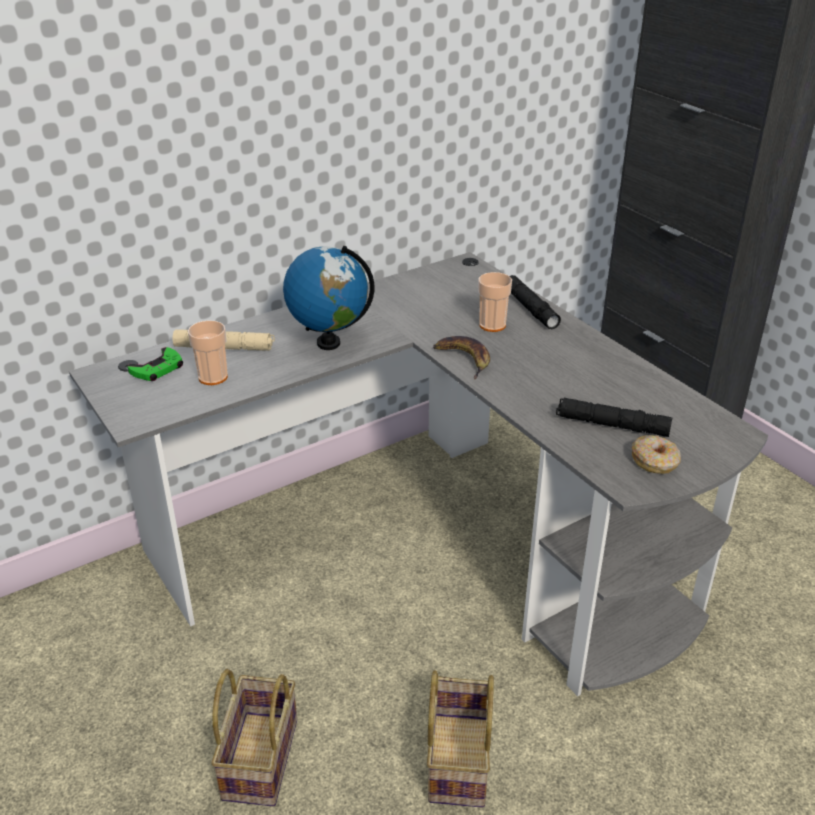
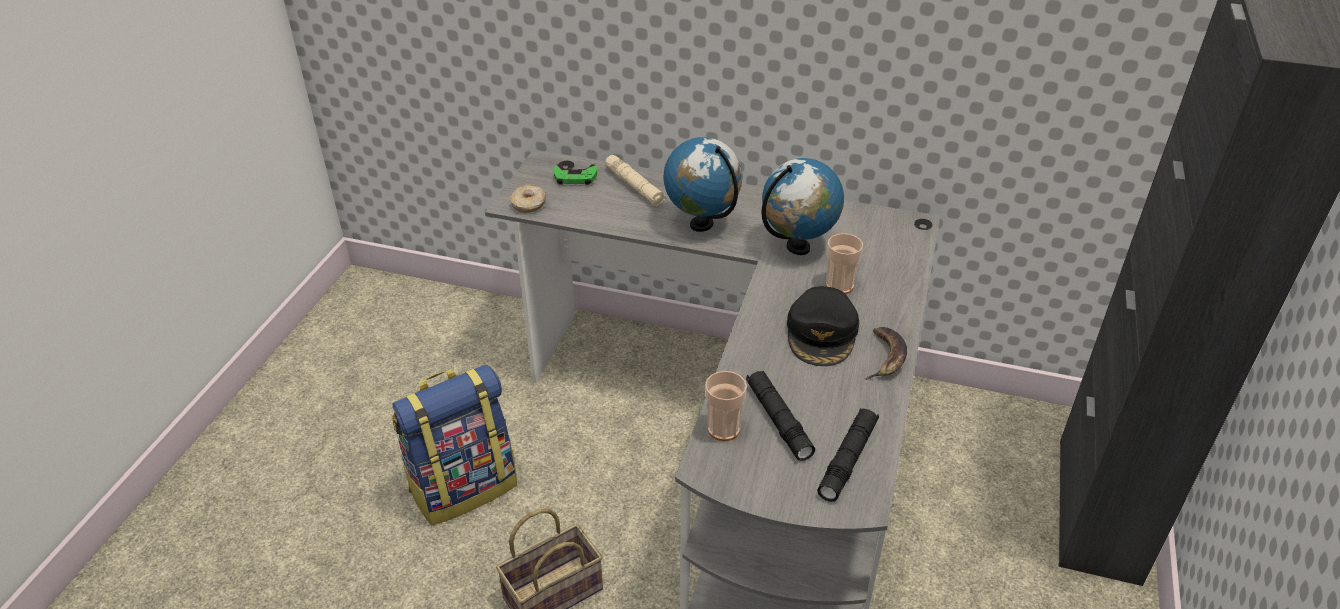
camera: 50 degrees right, 5 degrees up
(213, 377) = (595, 203): cup -> cup (723, 429)
(259, 756) = (464, 486): basket -> backpack
(423, 318) = (798, 247): none -> globe
(464, 359) = (768, 297): banana -> banana (885, 357)
(530, 308) = (896, 292): black flashlight -> black flashlight (847, 459)
(536, 358) = (822, 333): none -> black cap
(655, 461) = (756, 468): donut -> donut (529, 204)

